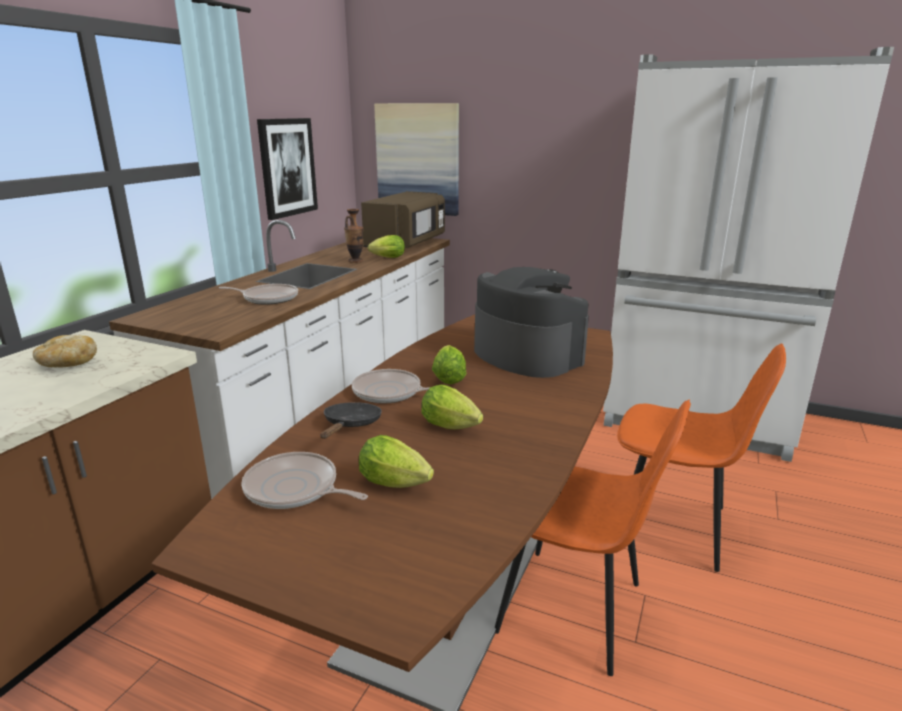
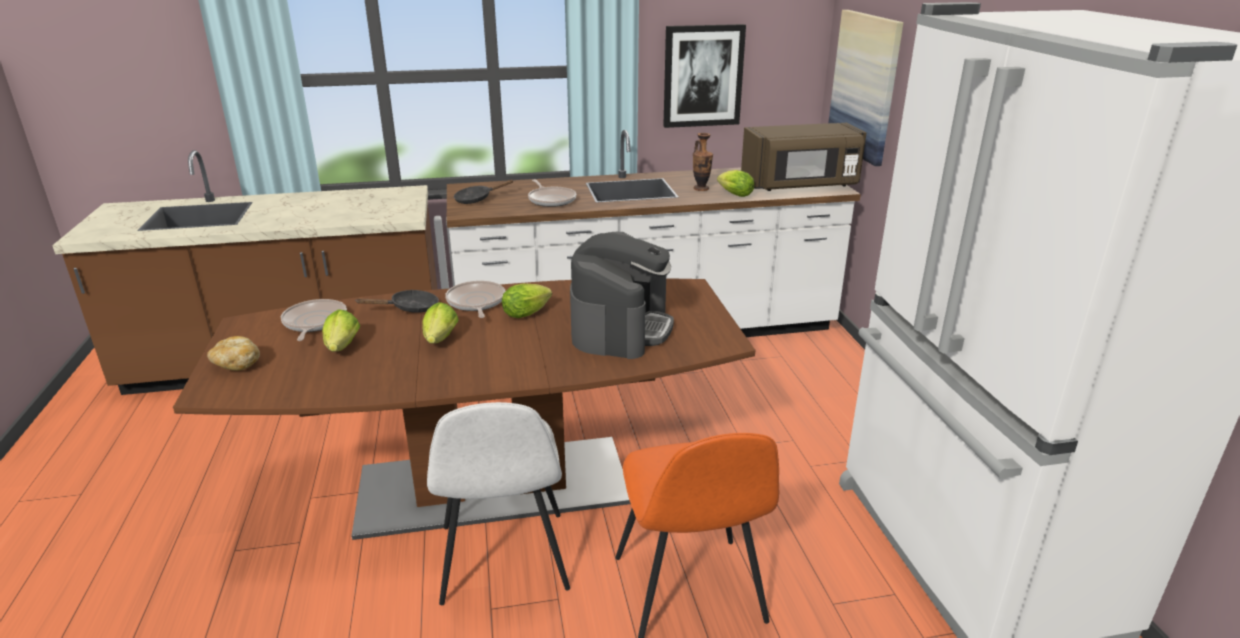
camera: 55 degrees right, 5 degrees up
(67, 364) = (370, 204): bread -> bread (237, 364)
(192, 320) = (476, 199): none -> black frying pan
(574, 609) = (503, 560): orange chair -> white chair

